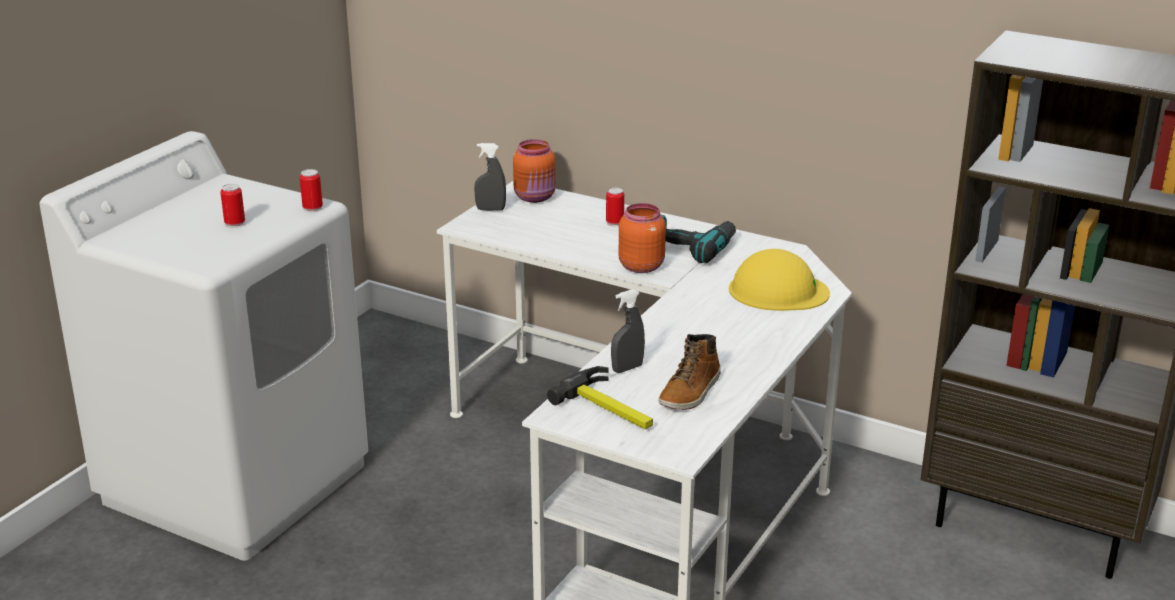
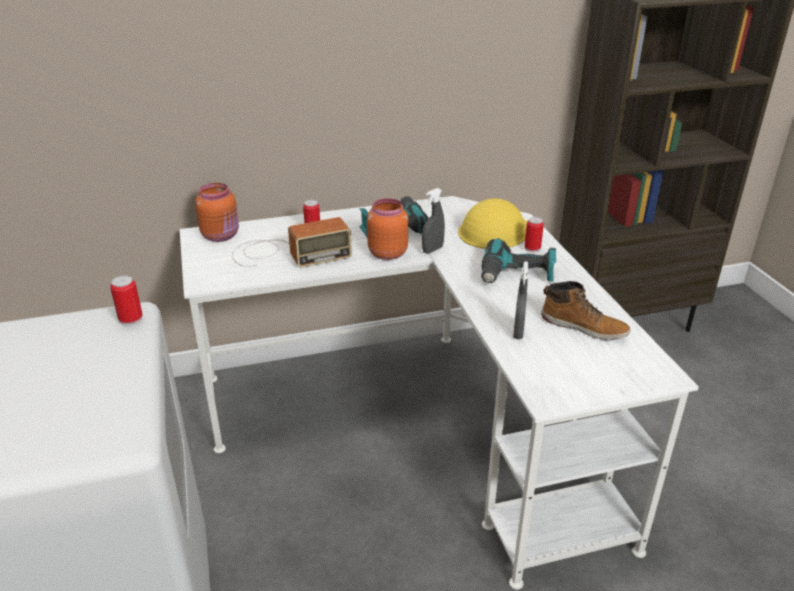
camera: 45 degrees left, 5 degrees up
(235, 223) = (70, 375): can -> can (532, 248)
(490, 209) = (201, 259): grey spray bottle -> grey spray bottle (432, 250)
(561, 232) = (287, 253): none -> radio
(611, 408) = (566, 369): hammer -> none
(691, 392) = (584, 326): boot -> boot turned 45 degrees counterclockwise
(717, 332) = (516, 276): none -> power drill

